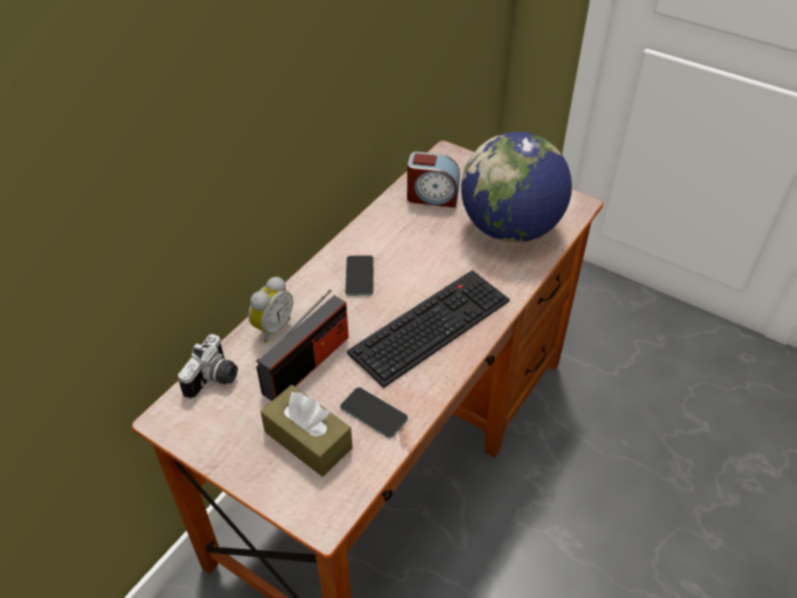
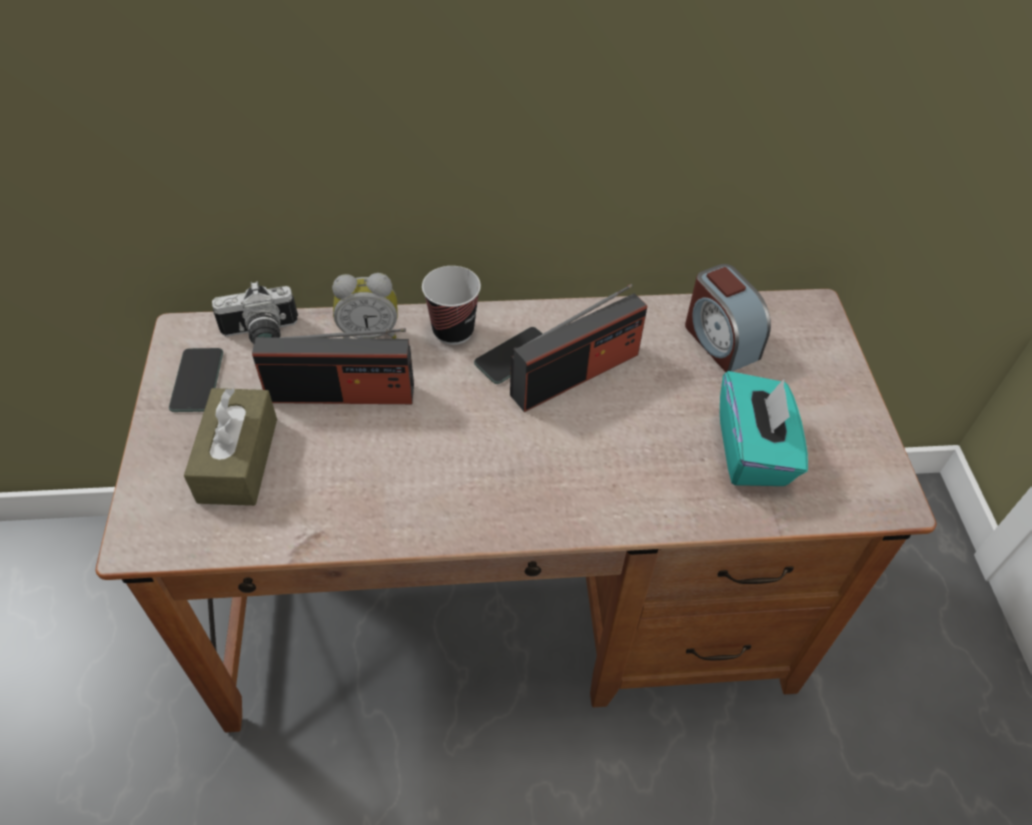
camera: 50 degrees right, 5 degrees up
(312, 290) = (453, 331): none -> cup
(373, 413) = (320, 494): phone -> phone (197, 380)
(398, 260) = (575, 374): none -> radio
(430, 324) = (502, 466): keyboard -> none
(510, 229) = (753, 451): globe -> turquoise tissue box

